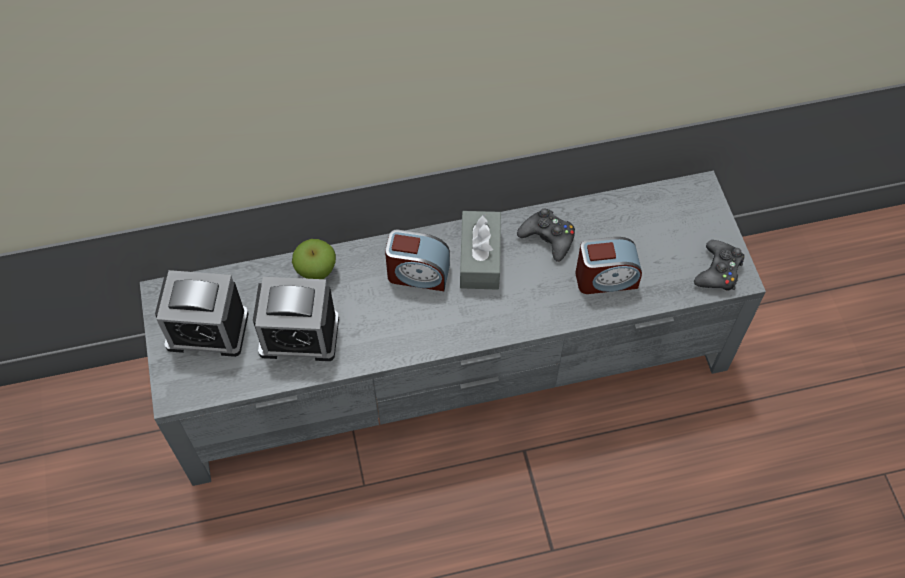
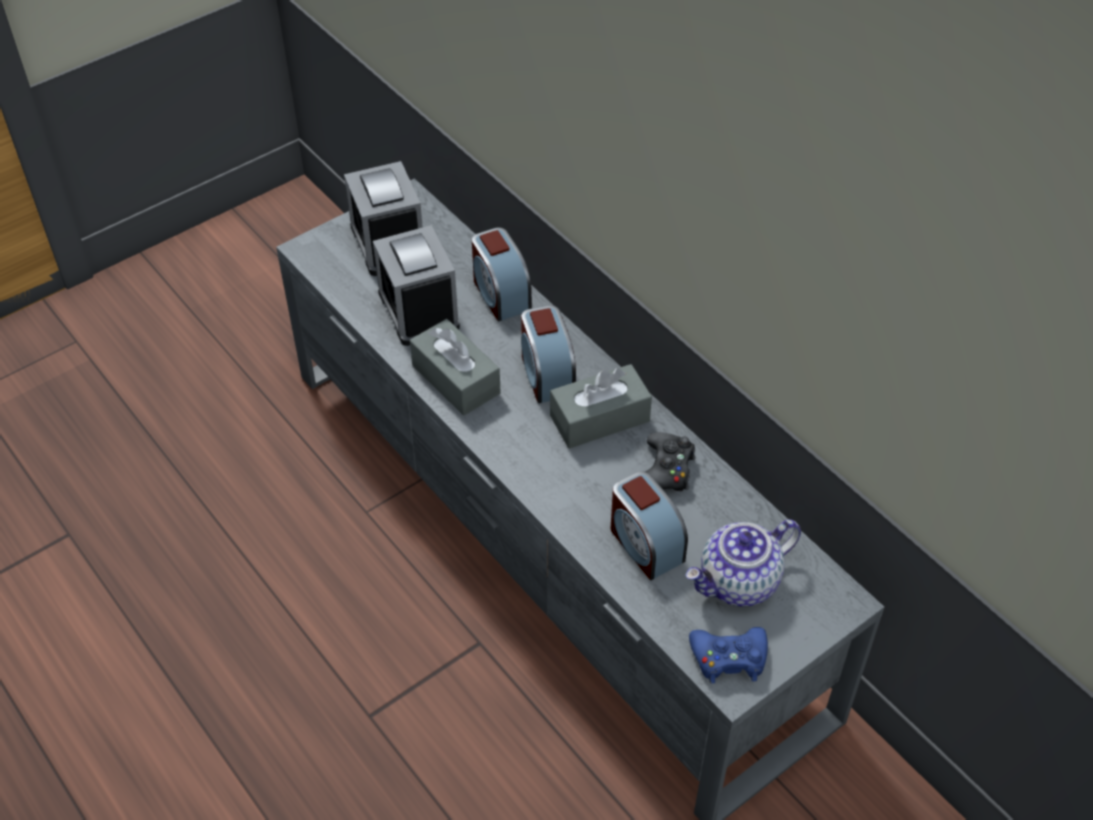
camera: 65 degrees right, 10 degrees down
(316, 271) = (500, 294): apple -> alarm clock
(389, 337) = (456, 379): none -> grey tissue box
(662, 238) = (739, 583): none -> teapot
(718, 271) = (729, 658): black game controller -> blue game controller

